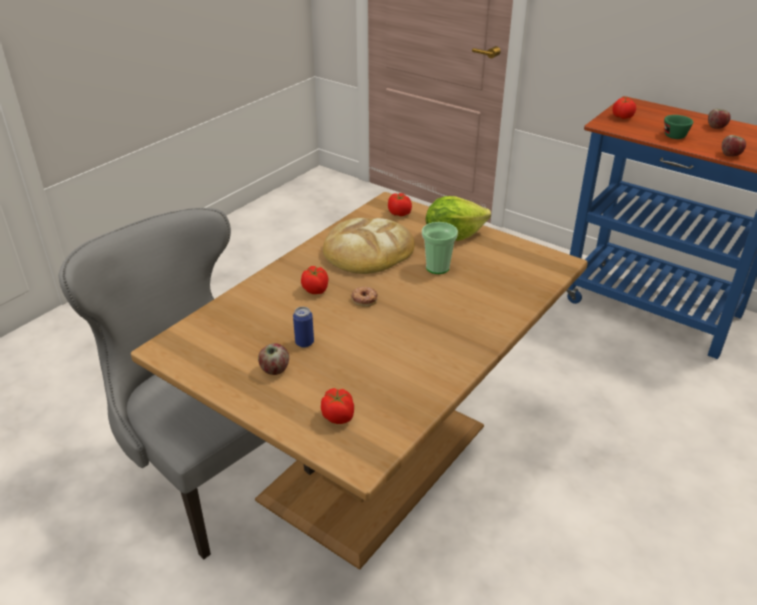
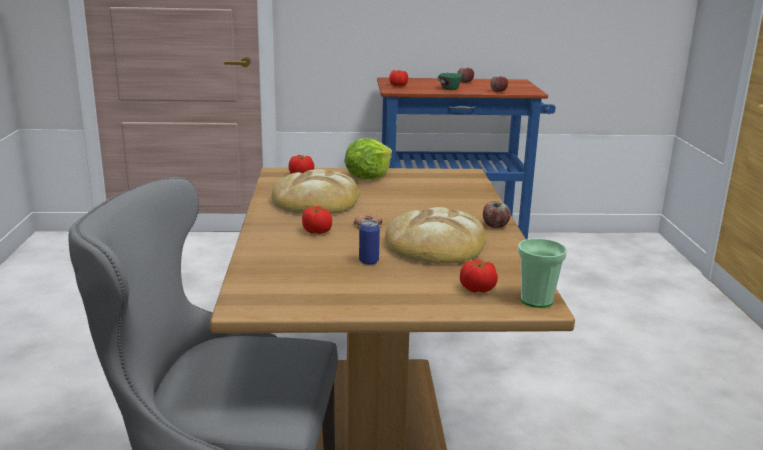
camera: 40 degrees left, 15 degrees down
(274, 370) = (375, 283): apple -> apple (495, 226)
(385, 347) = (436, 244): none -> bread
(437, 267) = (390, 195): cup -> cup (536, 300)

